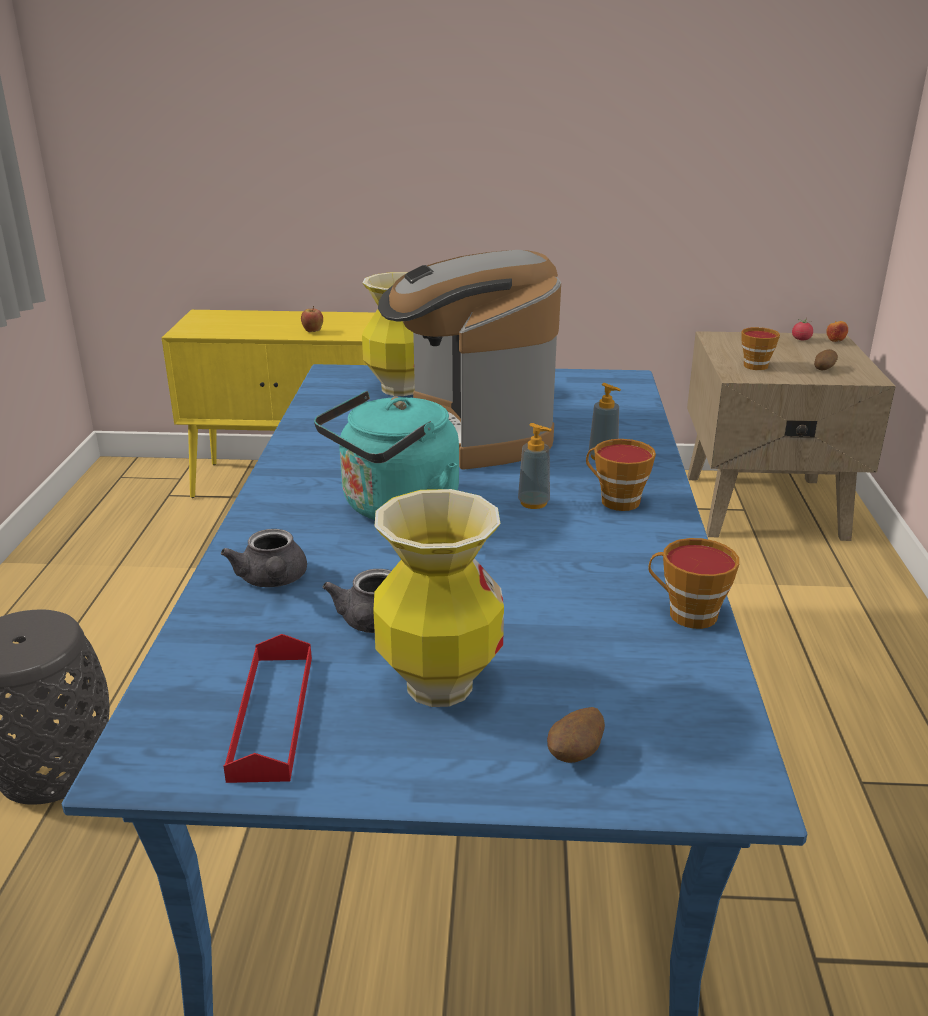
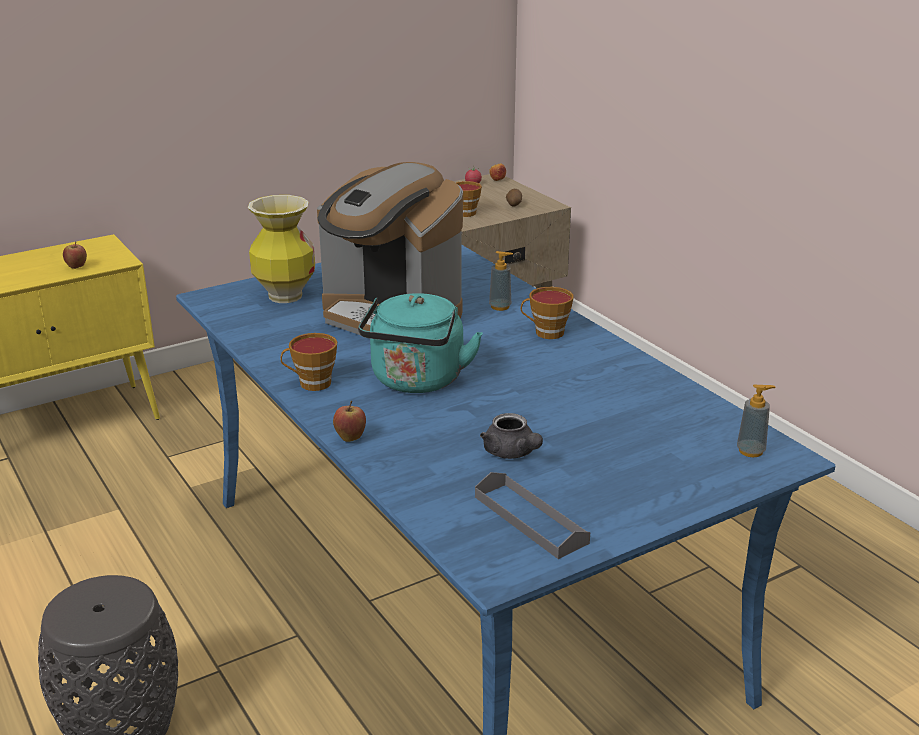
camera: 35 degrees left, 0 degrees up
(242, 543) = (350, 438): none -> apple
(272, 581) = (410, 452): grey teapot -> none
(272, 715) = (530, 519): red tray -> grey tray
(438, 685) = (595, 469): vase -> none
(533, 503) = (499, 350): soap dispenser -> soap dispenser (750, 451)
(575, 755) = (705, 473): potato -> none
(686, 614) = (667, 385): cup -> cup (311, 384)

